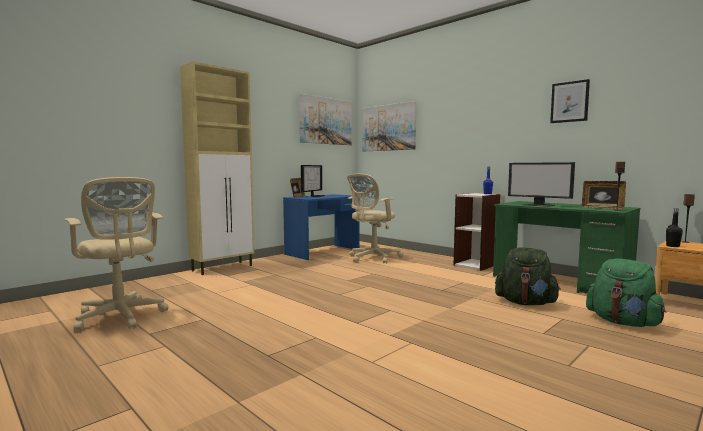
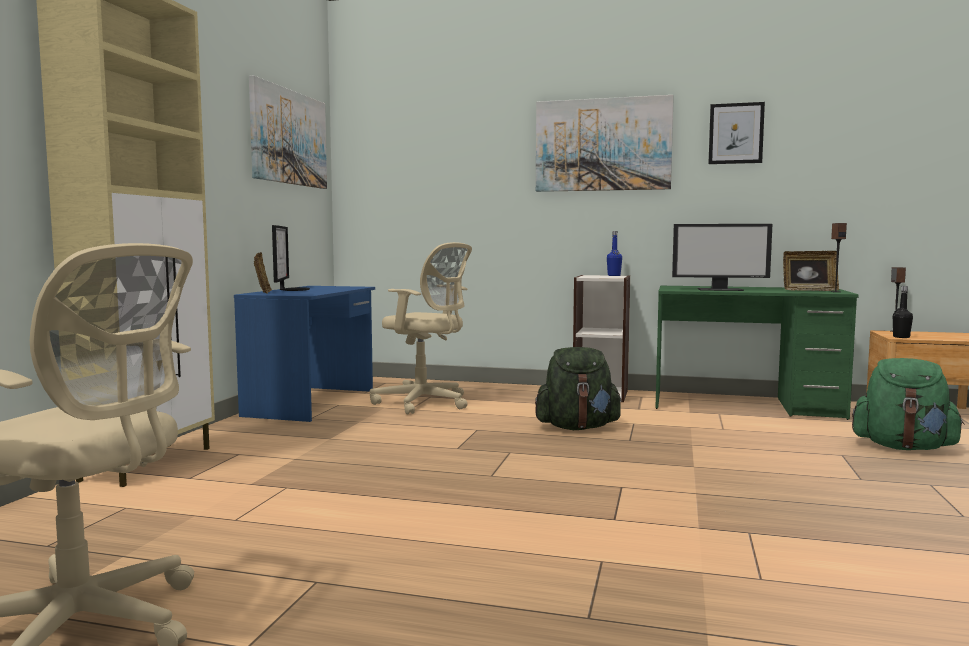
camera: 30 degrees left, 0 degrees up
(372, 258) = (425, 403): beige office chair -> beige office chair turned 75 degrees counterclockwise
(388, 127) = (405, 158): picture -> picture (602, 145)
(525, 303) = (764, 441): green backpack -> green backpack (577, 427)

